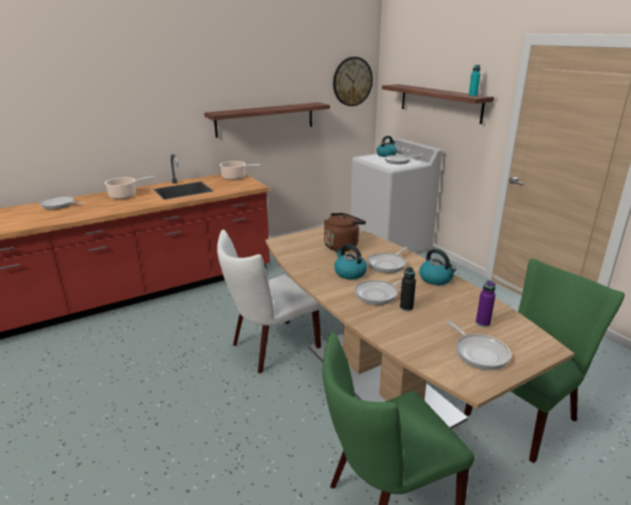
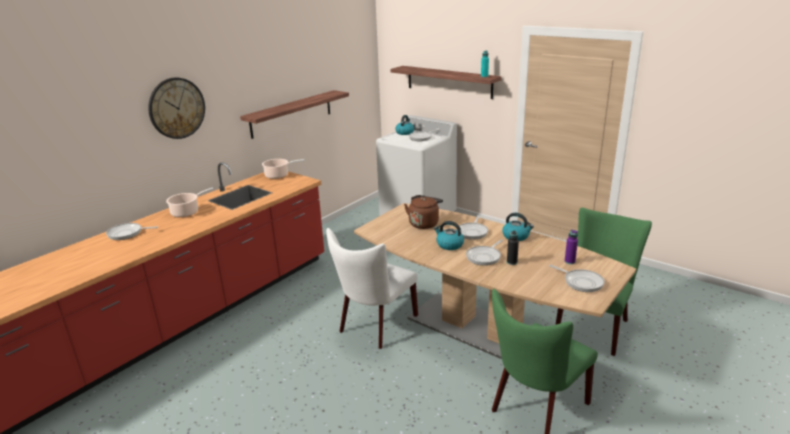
camera: 20 degrees left, 0 degrees up
(352, 81) = (358, 66): wall clock -> wall clock (176, 108)

